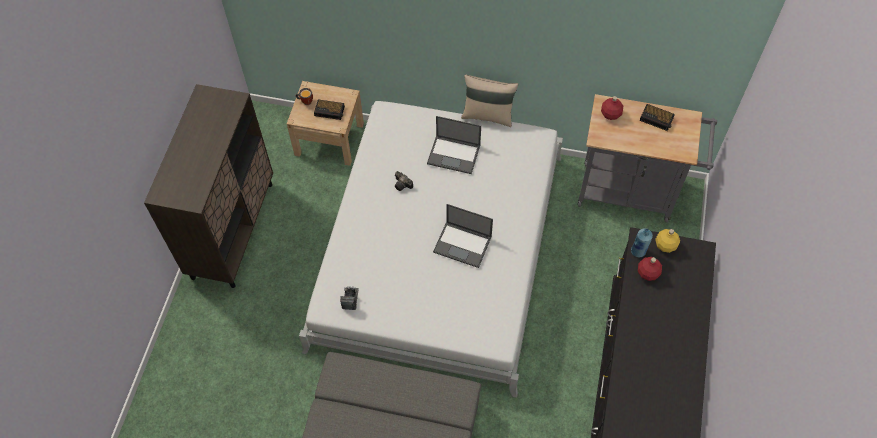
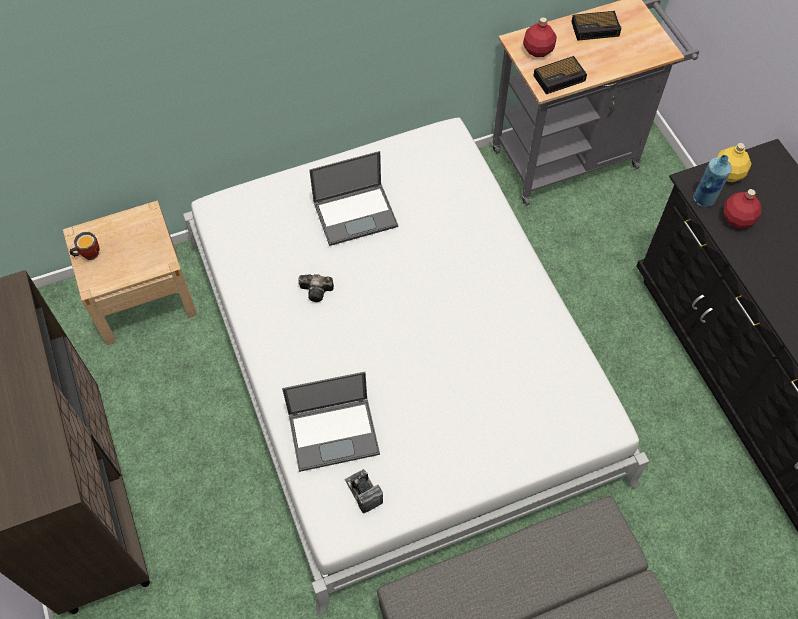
camera: 35 degrees left, 0 degrees up
(330, 111) = (135, 249): alarm clock -> alarm clock (560, 78)
(463, 244) = (458, 323): laptop -> laptop (334, 433)
(488, 115) = (359, 142): beige pillow -> none

